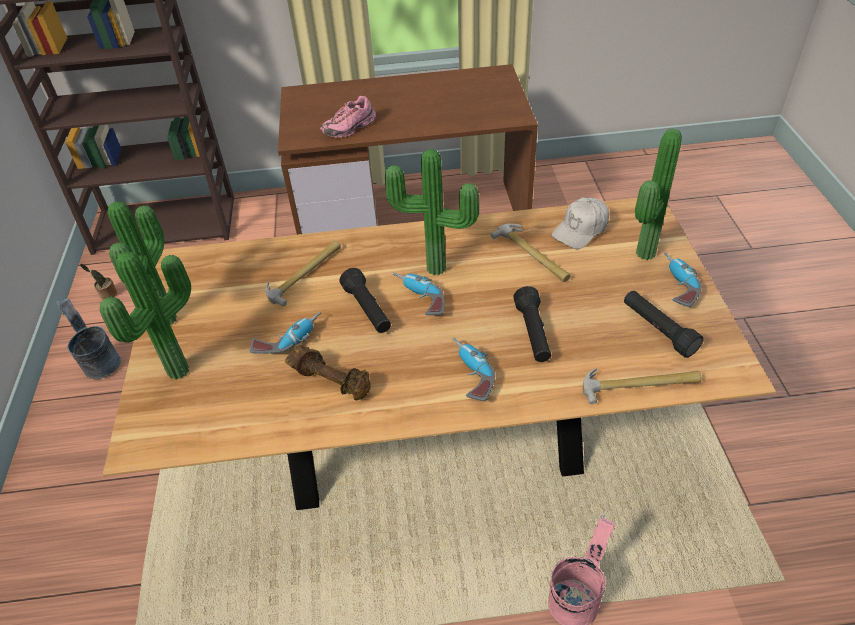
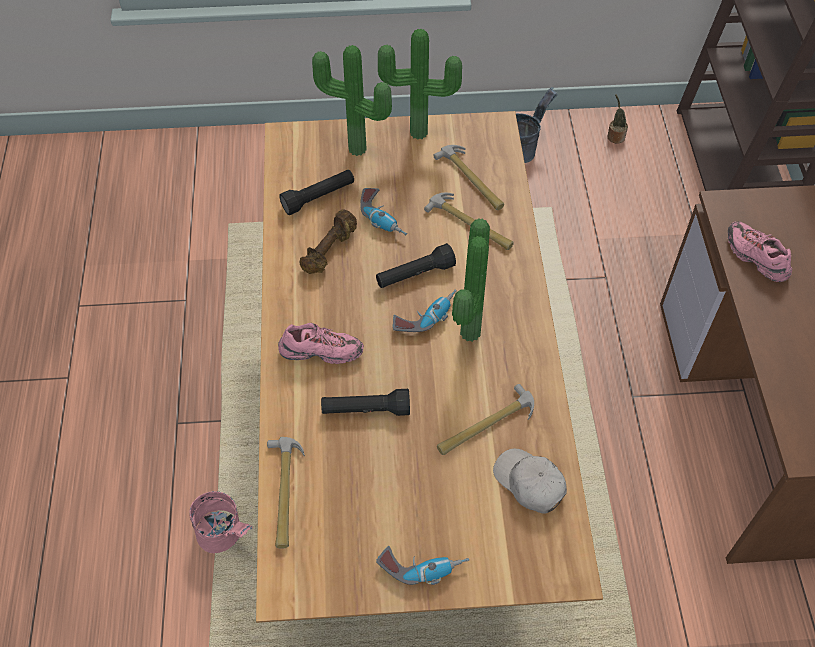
camera: 90 degrees right, 10 degrees up
(245, 276) = (471, 180): none -> hammer
(469, 374) = (321, 352): power drill -> pink shoe
(641, 252) = (483, 542): potted plant -> none
(658, 330) = (355, 528): black flashlight -> black flashlight (319, 197)

